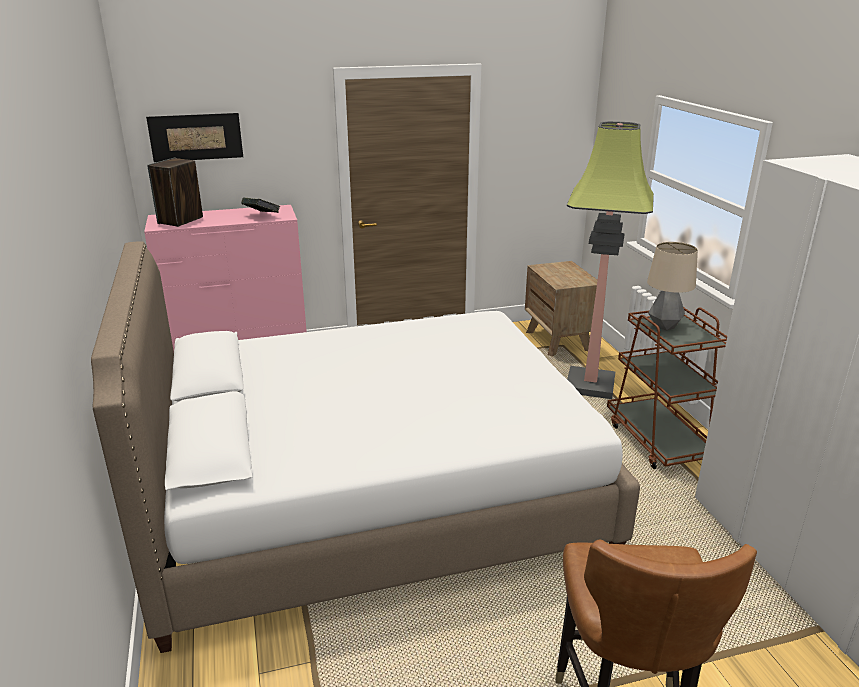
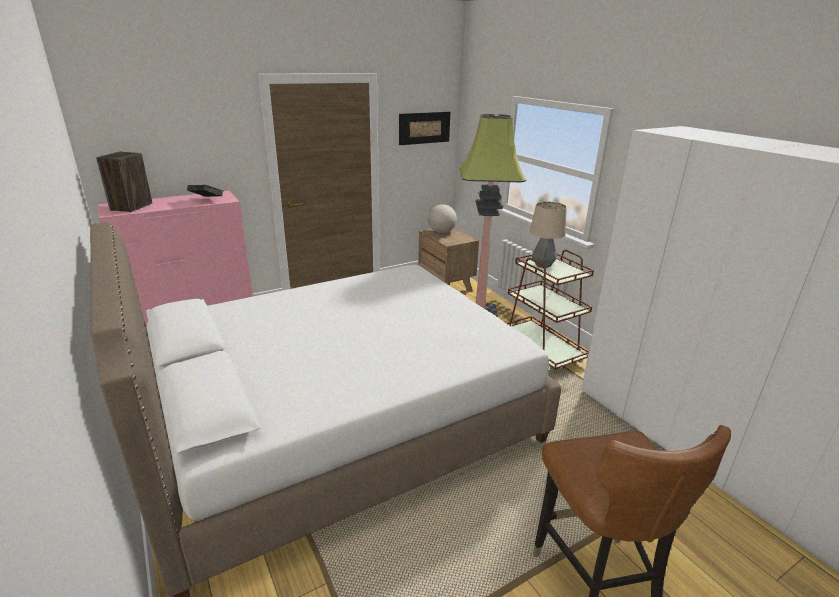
camera: 15 degrees left, 0 degrees up
(196, 137) = (139, 133): picture -> picture (424, 128)
(556, 269) = (441, 232): none -> globe

